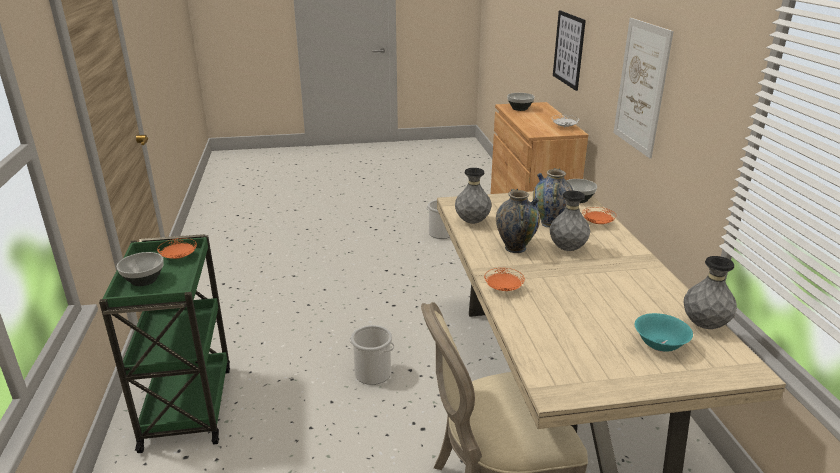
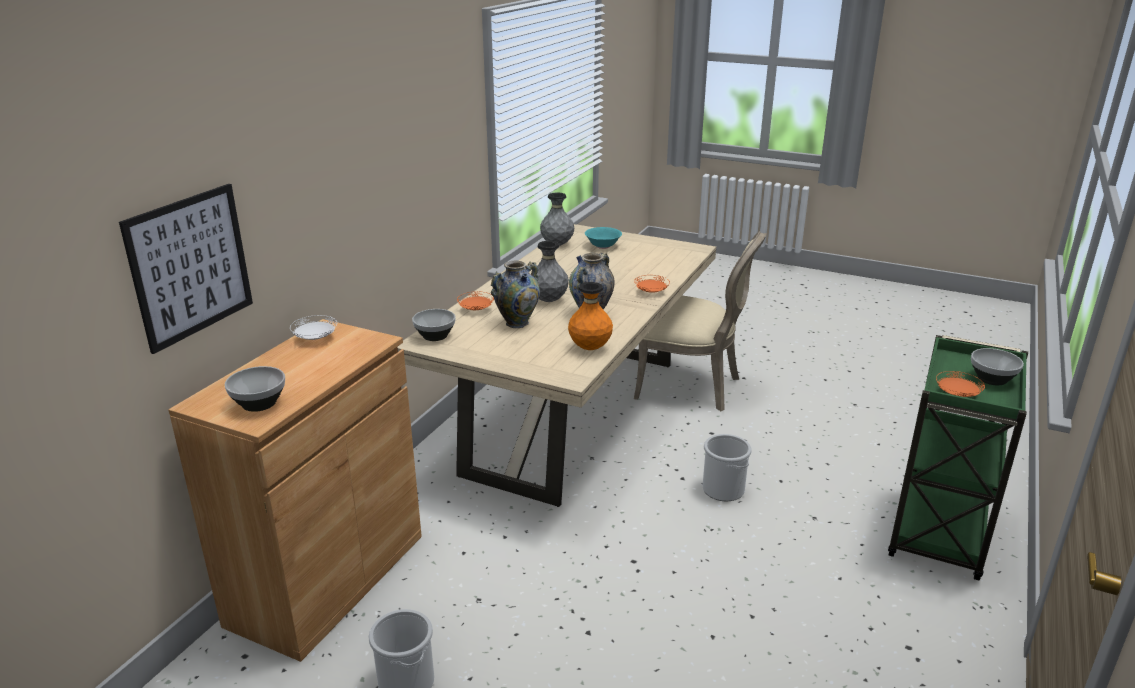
camera: 145 degrees left, 0 degrees up
(472, 222) = (590, 348): grey vase -> orange vase
(641, 87) = (380, 184): picture -> none

